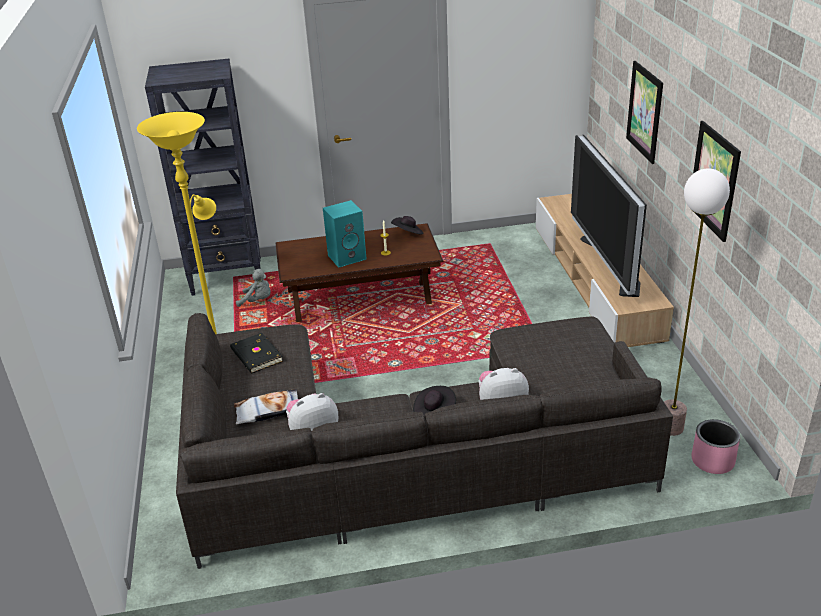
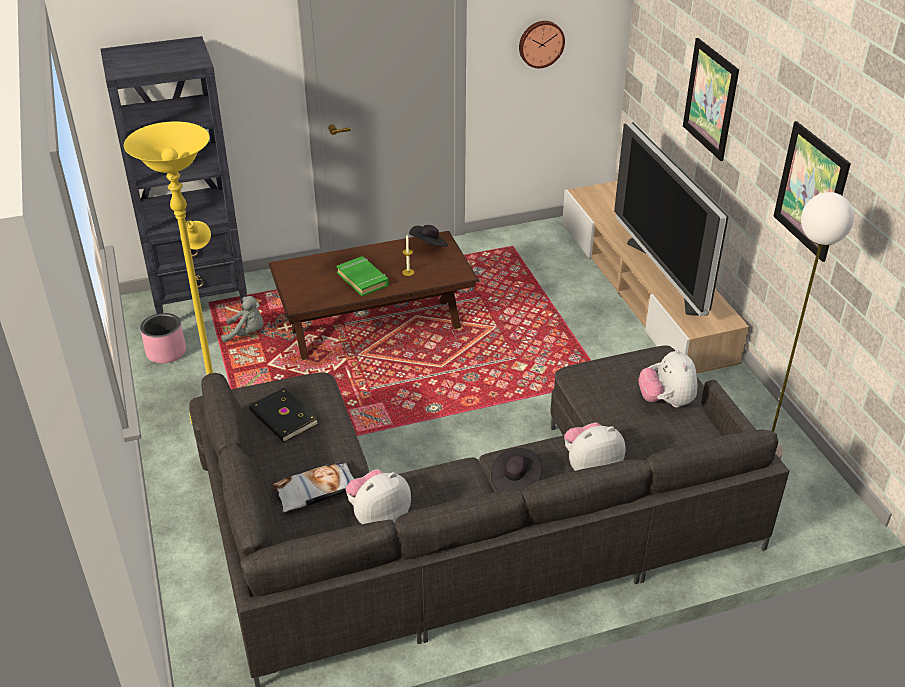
camera: 10 degrees left, 5 degrees up
(347, 257) = (363, 279): turquoise speaker -> green book
(512, 72) = (540, 43): none -> wall clock
(580, 358) = (666, 401): none -> plush toy
(712, 461) = (815, 508): pink planter -> pink planter (166, 352)

